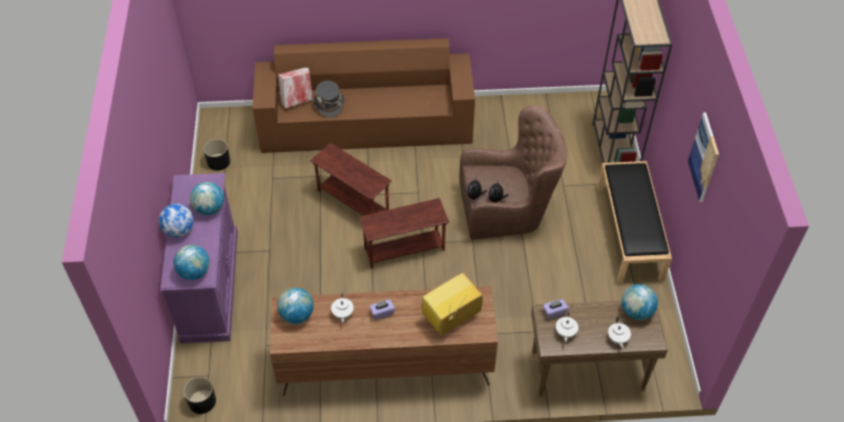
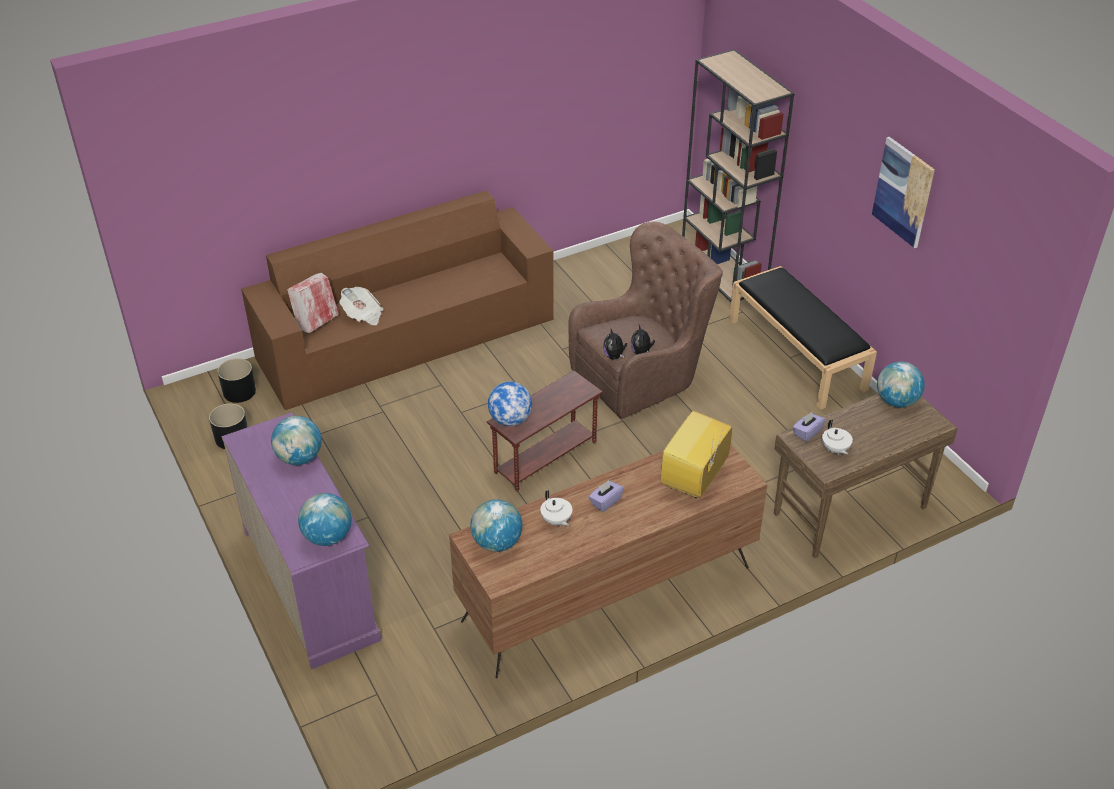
camera: 25 degrees left, 10 degrees down
(179, 231) = (273, 496): globe -> globe (510, 420)
(202, 401) = (387, 728): black planter -> black planter (239, 392)
(329, 105) = (363, 315): grey hat -> newspaper
(353, 202) = (445, 427): brown side table -> none
(617, 339) = (896, 436): white teapot -> none

